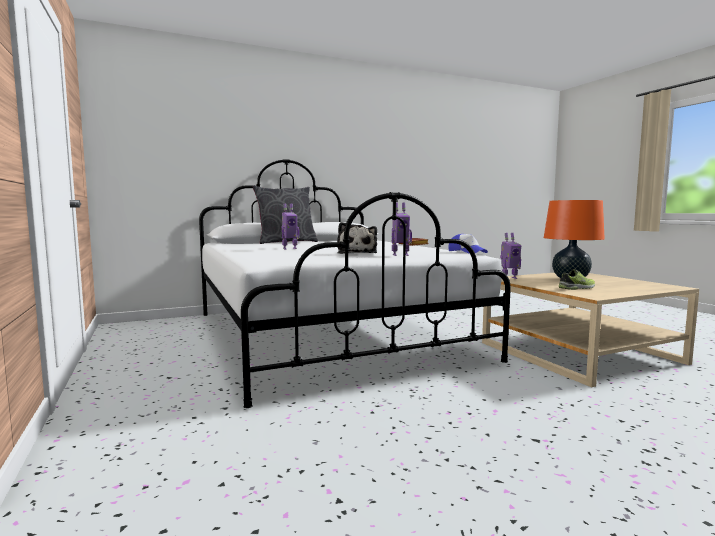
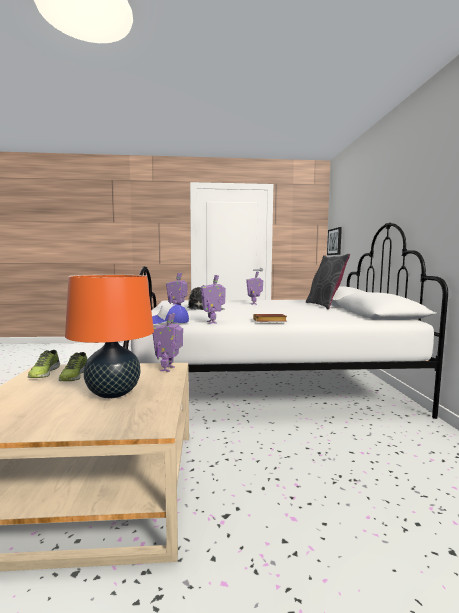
camera: 110 degrees right, 0 degrees up
(131, 162) = (335, 241): none -> picture
(443, 248) = (213, 322): none -> toy robot
(597, 293) = (44, 373): none -> shoe

